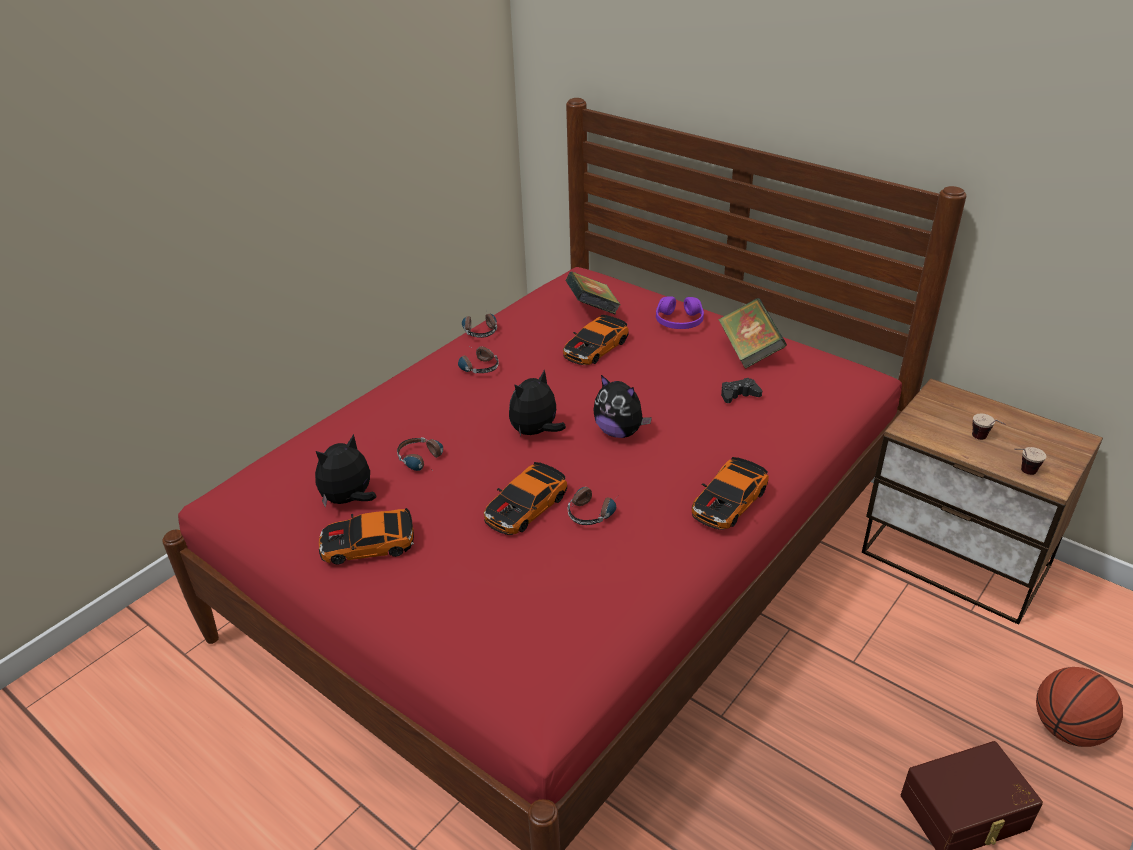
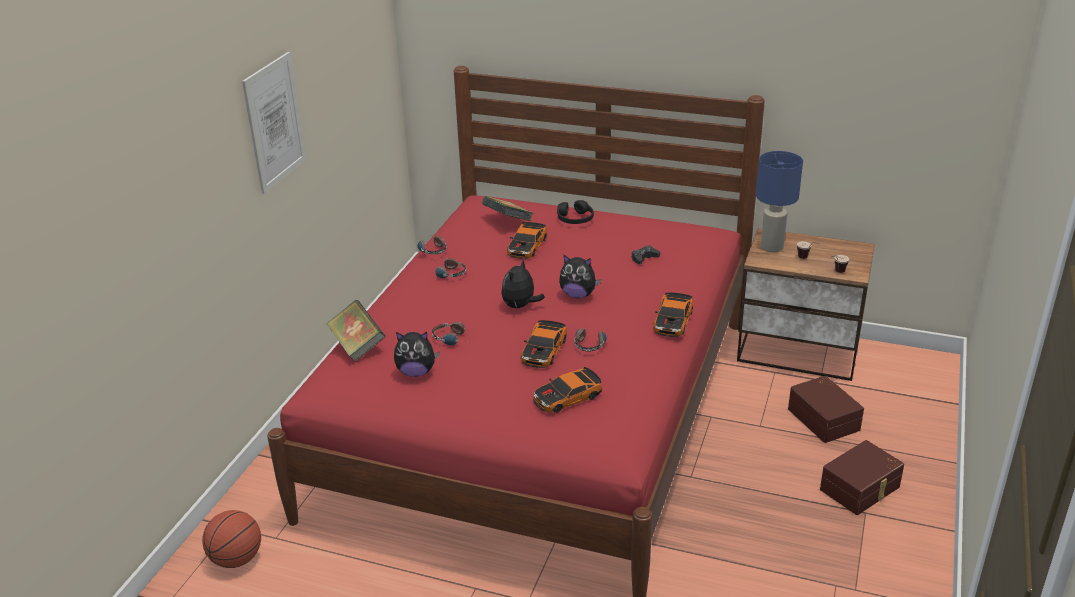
camera: 20 degrees left, 5 degrees down
(271, 137) = (274, 122): none -> picture
(349, 500) = (416, 372): plush toy -> plush toy turned 120 degrees counterclockwise
(368, 544) = (450, 394): toy car -> toy car (567, 397)
(679, 321) = (575, 219): purple headphones -> black headphones
(749, 351) = (635, 230): book -> book (357, 345)
(937, 411) = (771, 247): none -> blue table lamp
(954, 676) = (825, 419): none -> brown storage box
(1067, 729) = (901, 431): basketball -> basketball (236, 559)

